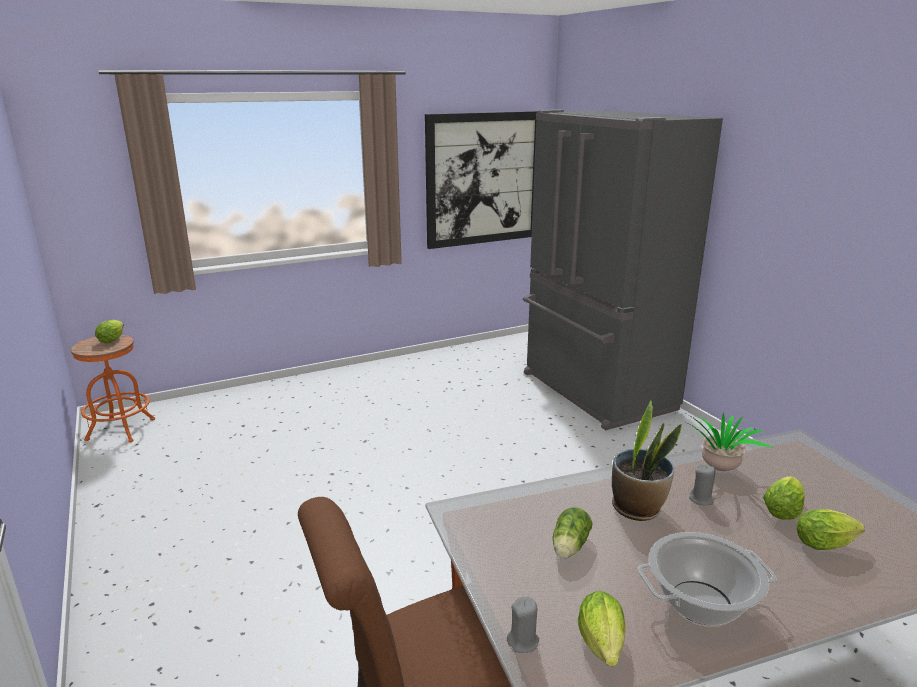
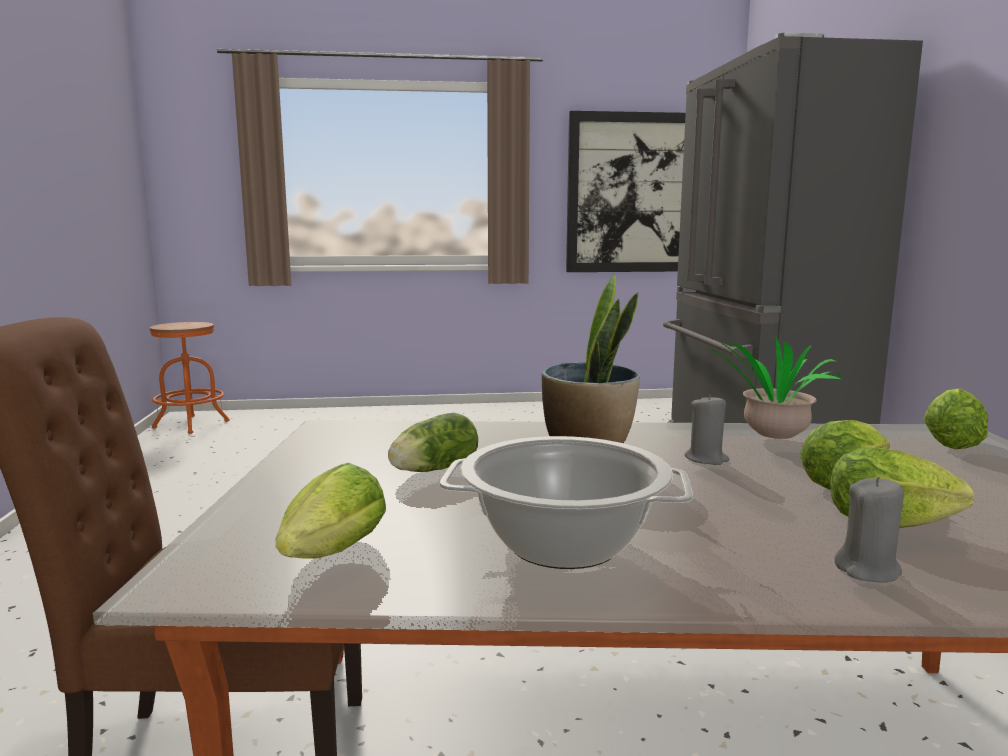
camera: 20 degrees right, 10 degrees down
(113, 339) = (195, 324): lettuce -> lettuce (950, 442)
(523, 641) = (227, 531): grey candle -> grey candle (868, 570)

